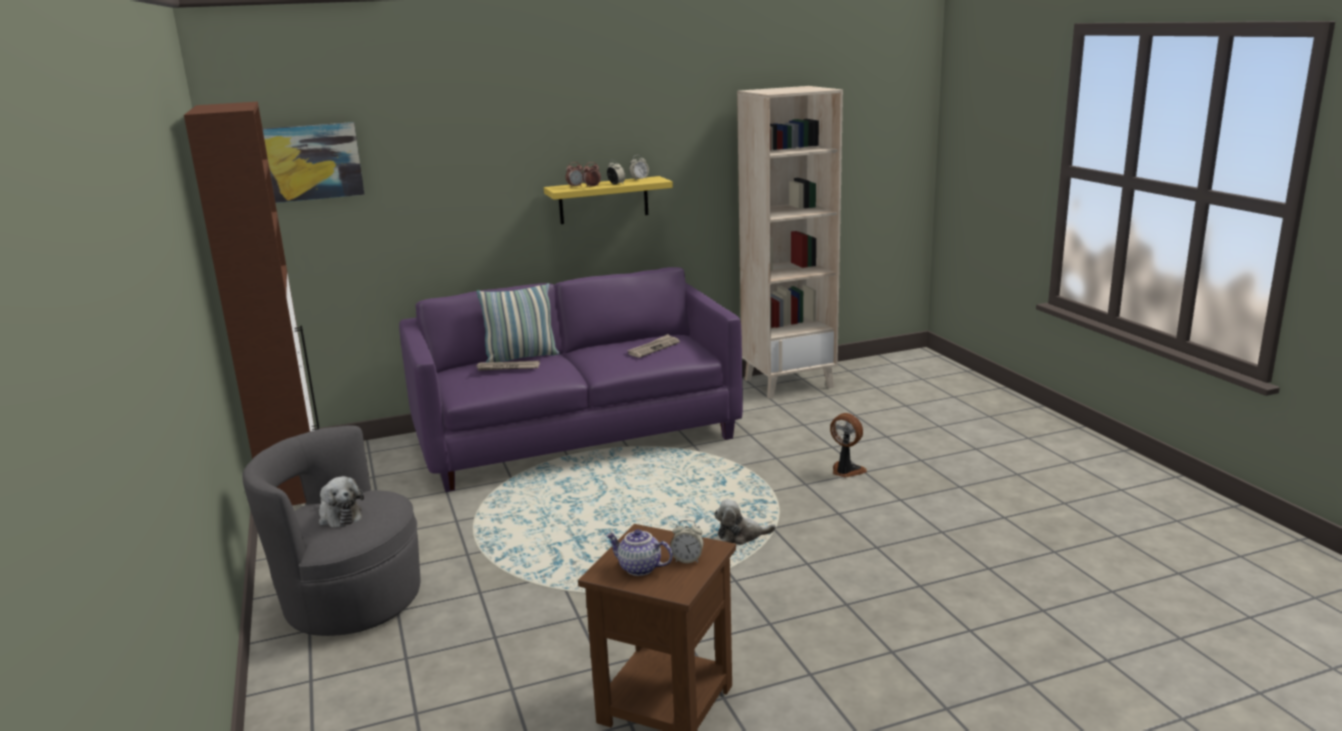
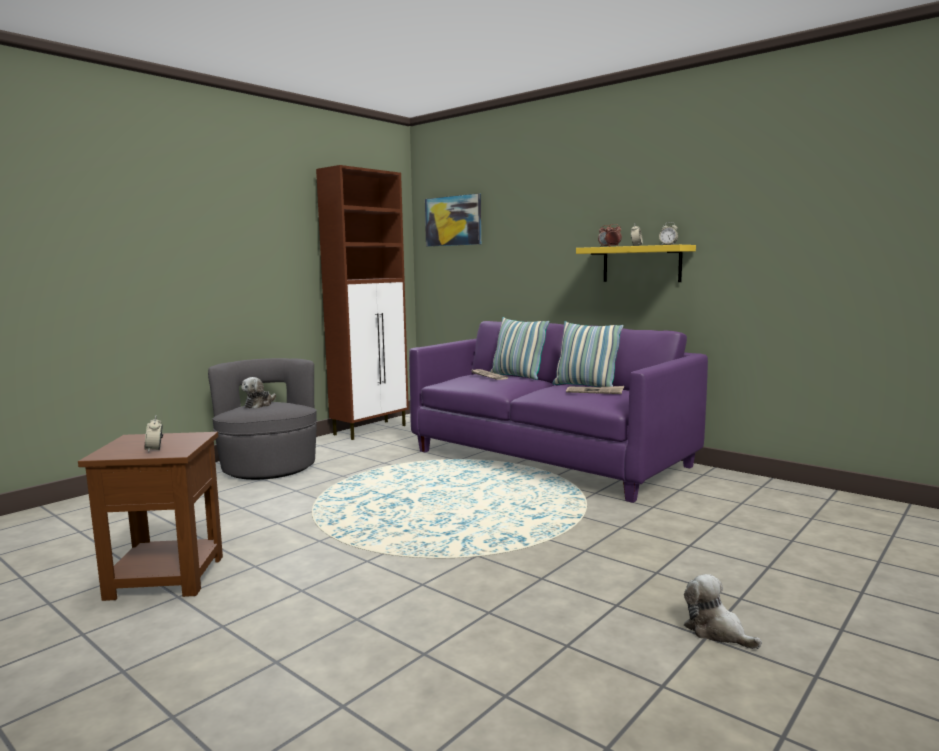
camera: 60 degrees right, 10 degrees down
(617, 345) = (585, 386): none -> pillow
(639, 568) = (139, 442): teapot -> none
(741, 536) = (447, 546): plush toy -> plush toy (716, 631)
(788, 383) = (803, 496): beige bookcase -> none
(846, 471) = (642, 563): fan -> none

